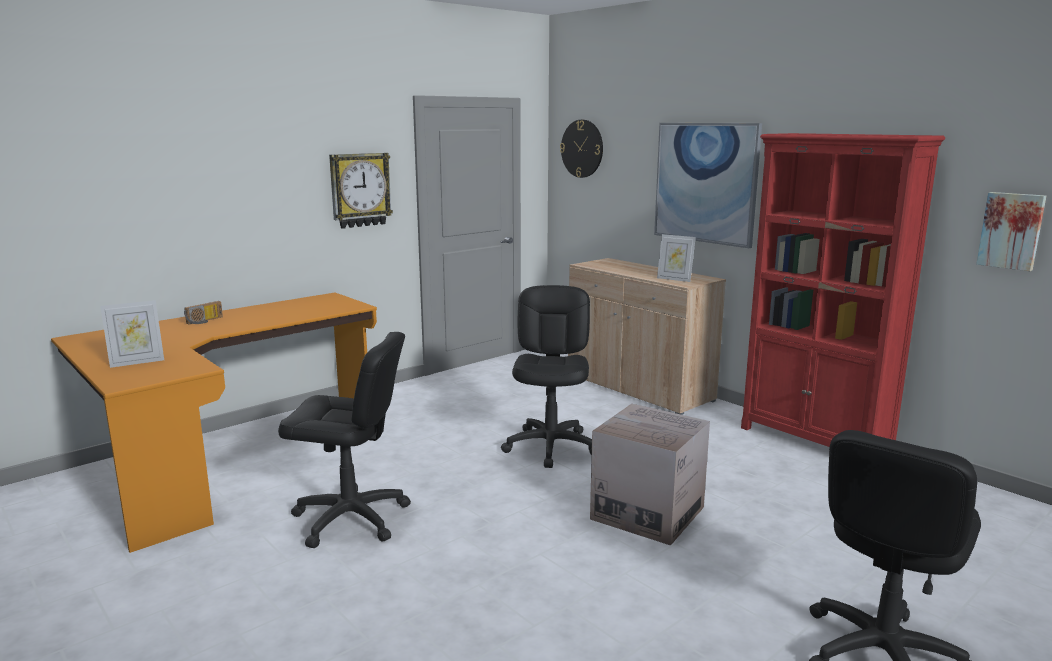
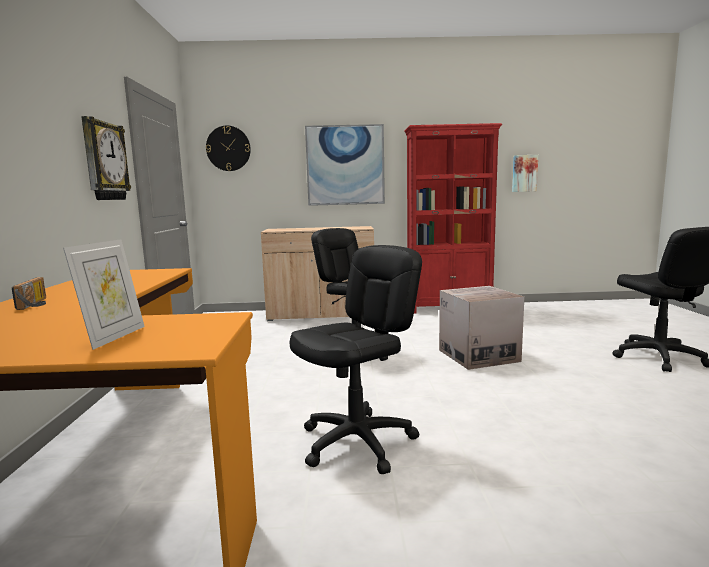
camera: 50 degrees left, 5 degrees down
(674, 279) = (350, 228): picture frame -> none

